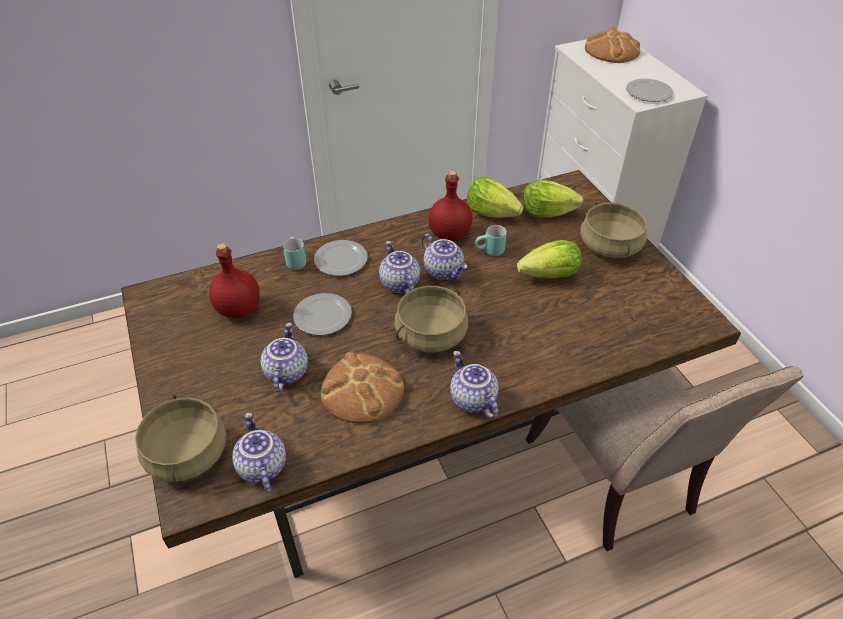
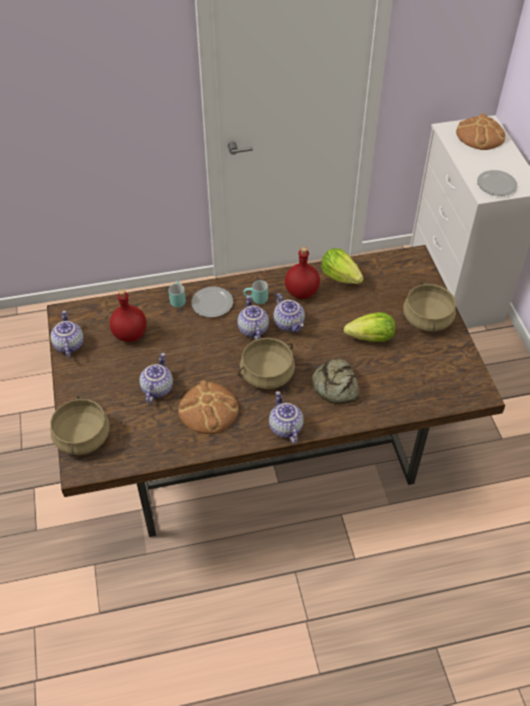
camera: 10 degrees right, 5 degrees up
(261, 467) = (130, 453): teapot -> teapot (68, 345)
(324, 316) = (191, 348): plate -> none
(490, 252) = (329, 312): turquoise mug -> turquoise mug (256, 300)
(522, 337) = (335, 386): none -> bread
(546, 212) = (385, 282): lettuce -> none
(616, 479) = (412, 504): beige chair -> none

